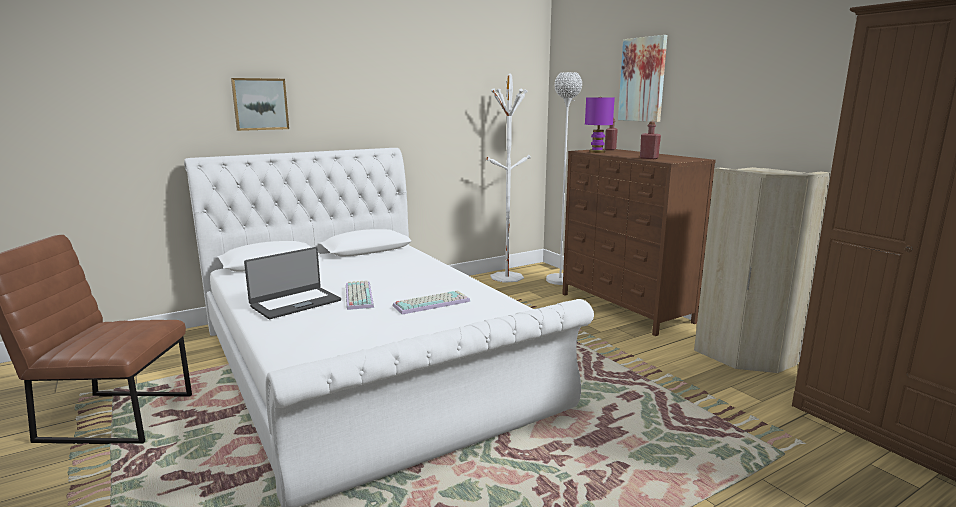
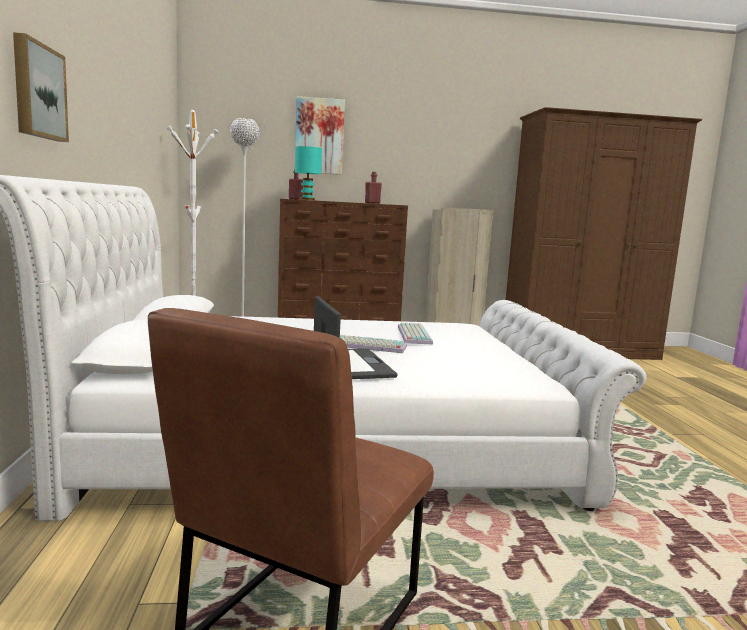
camera: 65 degrees left, 5 degrees down
(597, 152) = (307, 199): purple table lamp -> turquoise table lamp

